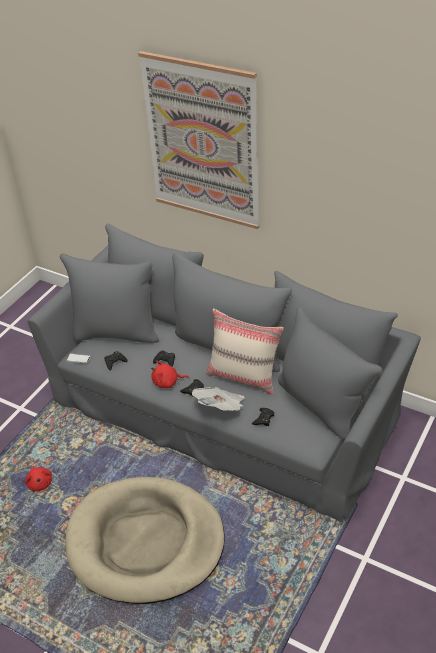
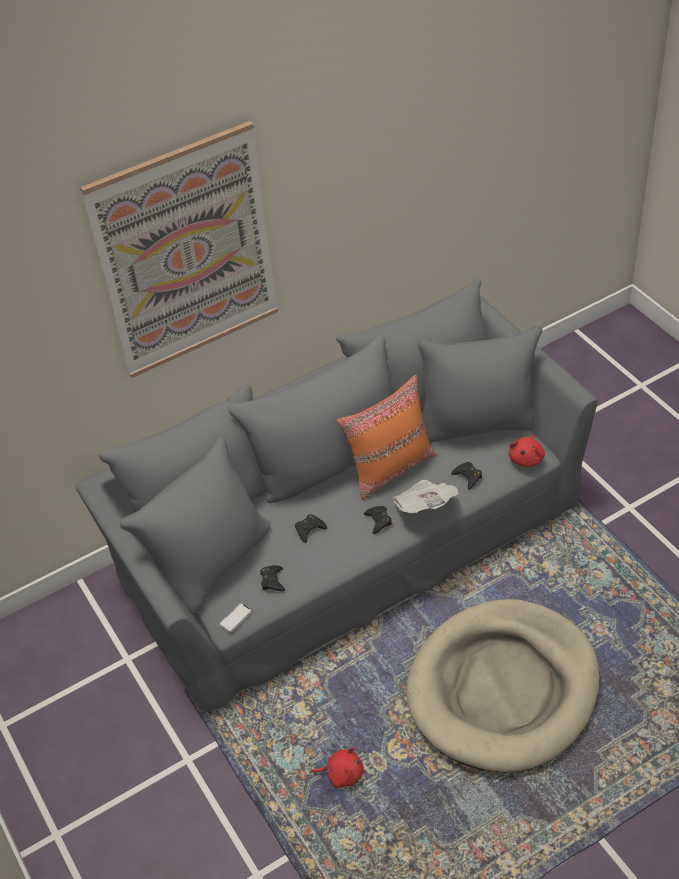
camera: 60 degrees left, 5 degrees up
(167, 382) = (348, 540): red plush toy -> red plush toy (526, 458)
(244, 376) = (390, 468): beige pillow -> orange pillow

